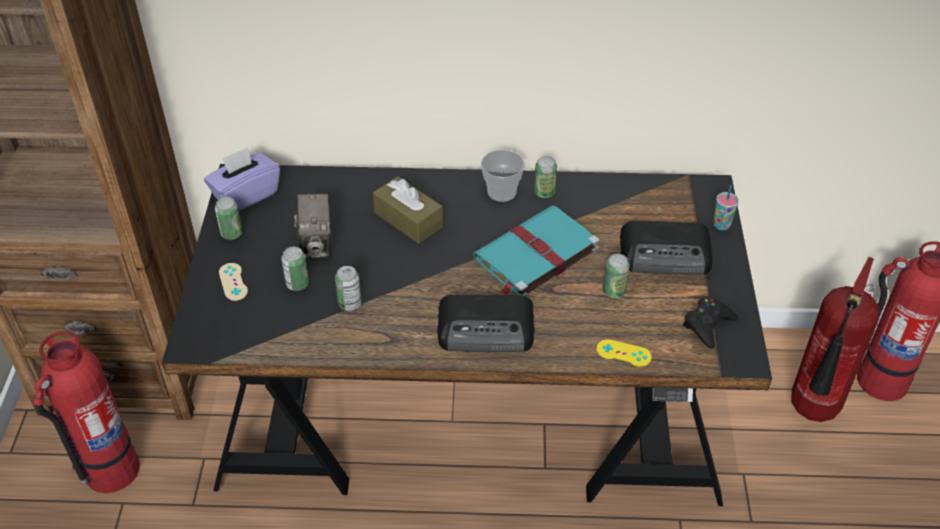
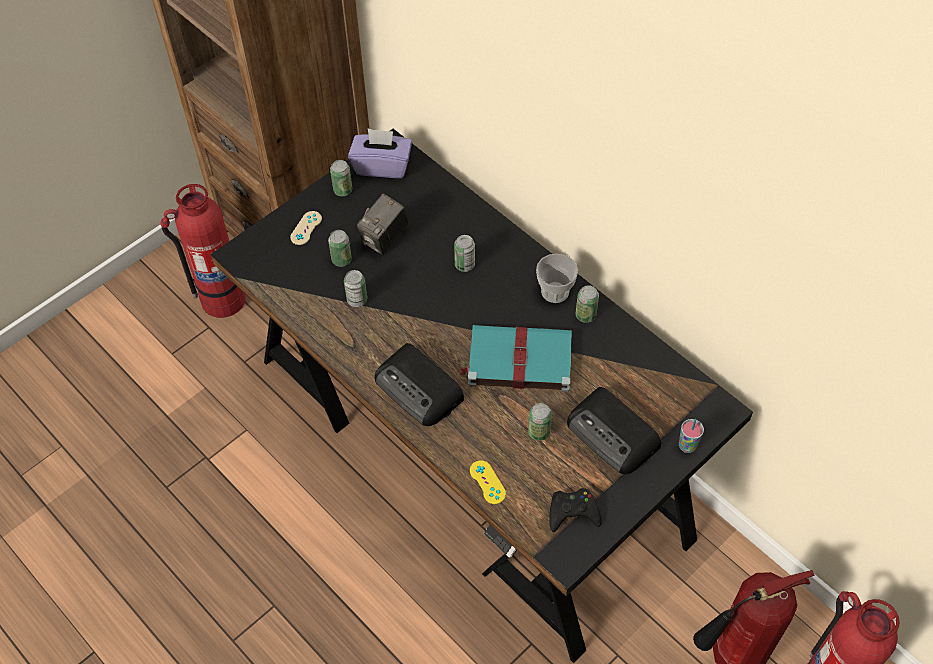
camera: 45 degrees right, 10 degrees up
(408, 219) = (464, 265): brown tissue box -> can

